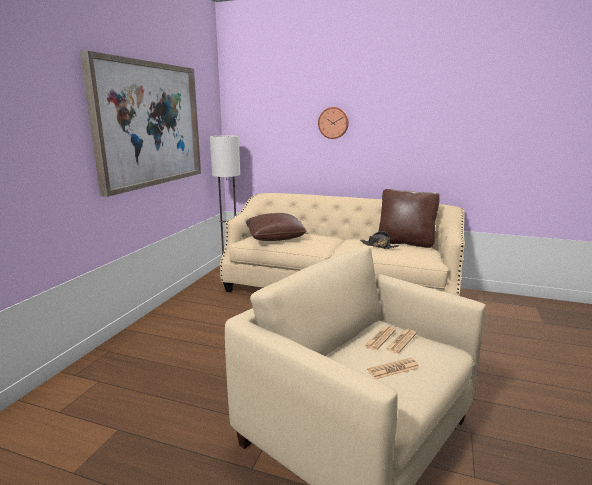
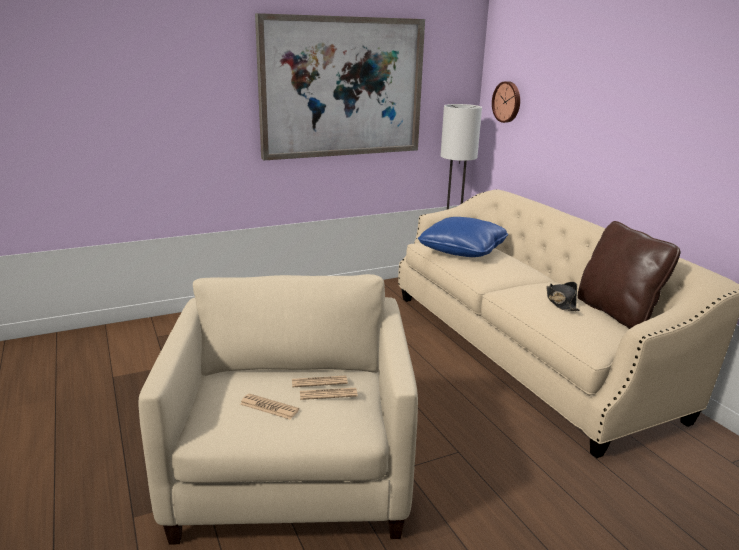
camera: 45 degrees right, 5 degrees up
(275, 237) = (462, 250): brown pillow -> blue pillow
(333, 123) = (593, 104): wall clock -> wall clock (507, 102)

